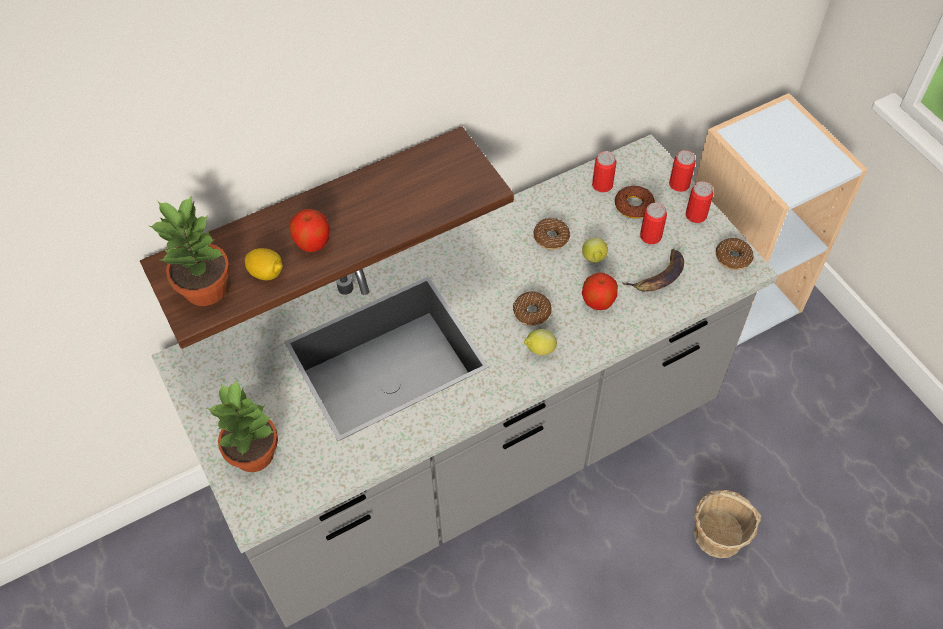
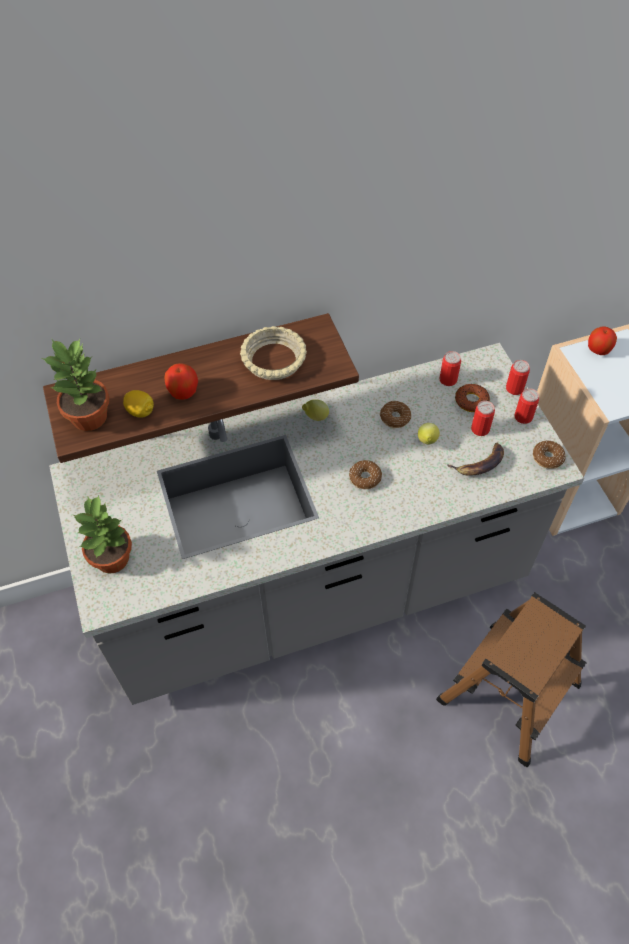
camera: 10 degrees right, 0 degrees up
(411, 190) = (274, 360): none -> beige bowl
(539, 350) = (364, 511): lemon -> lemon (315, 417)
(598, 301) = (423, 477): apple -> apple (598, 350)
(718, 533) = (509, 691): basket -> brown step ladder

